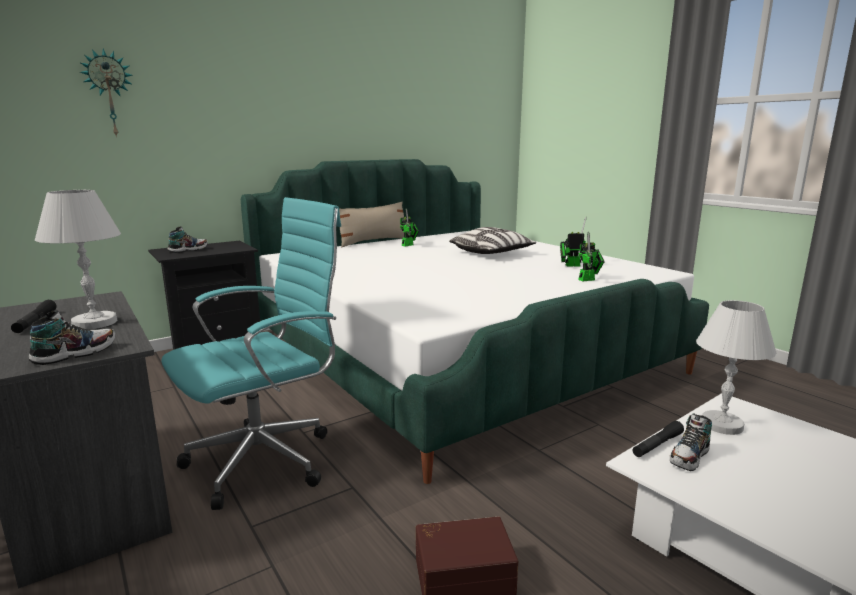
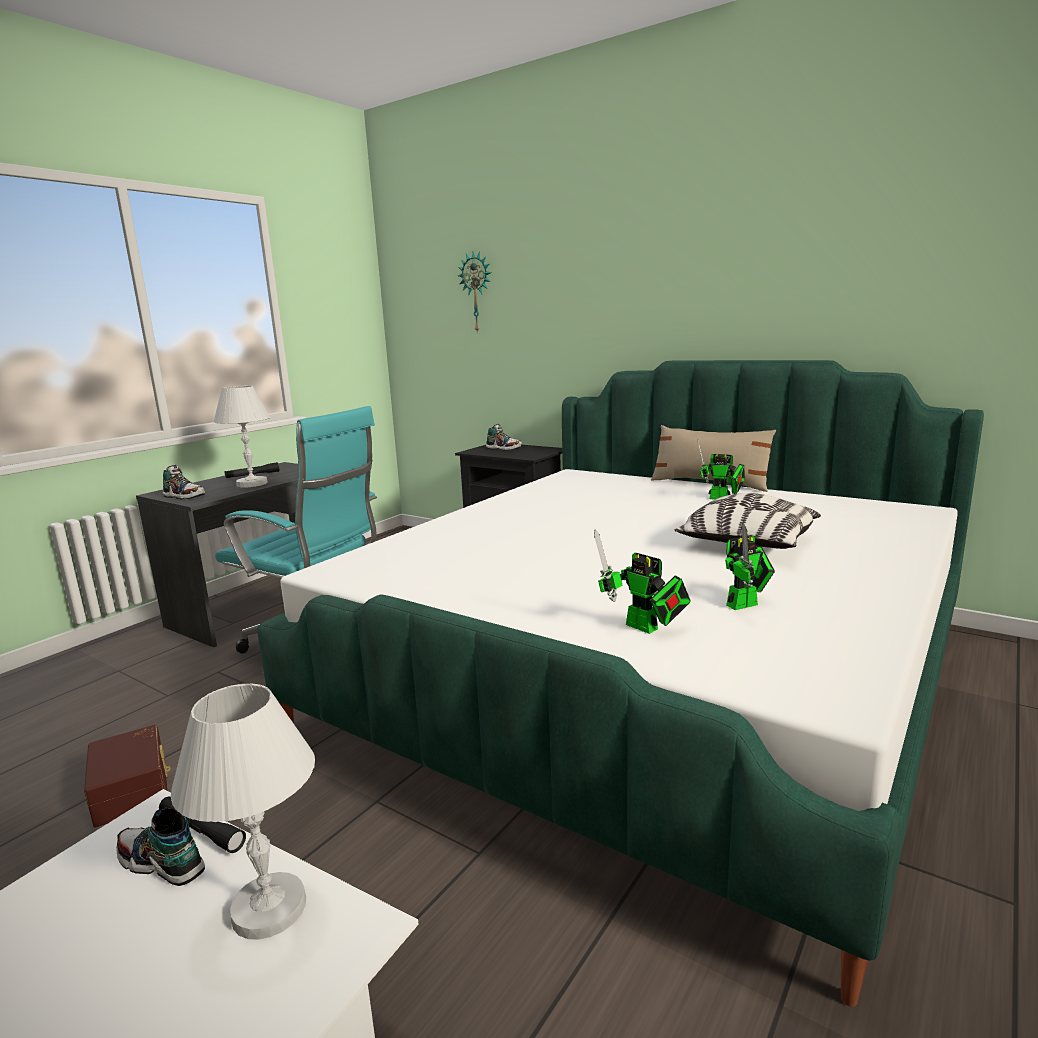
camera: 70 degrees right, 0 degrees up
(570, 265) = (746, 604): toy robot -> toy robot turned 90 degrees clockwise

